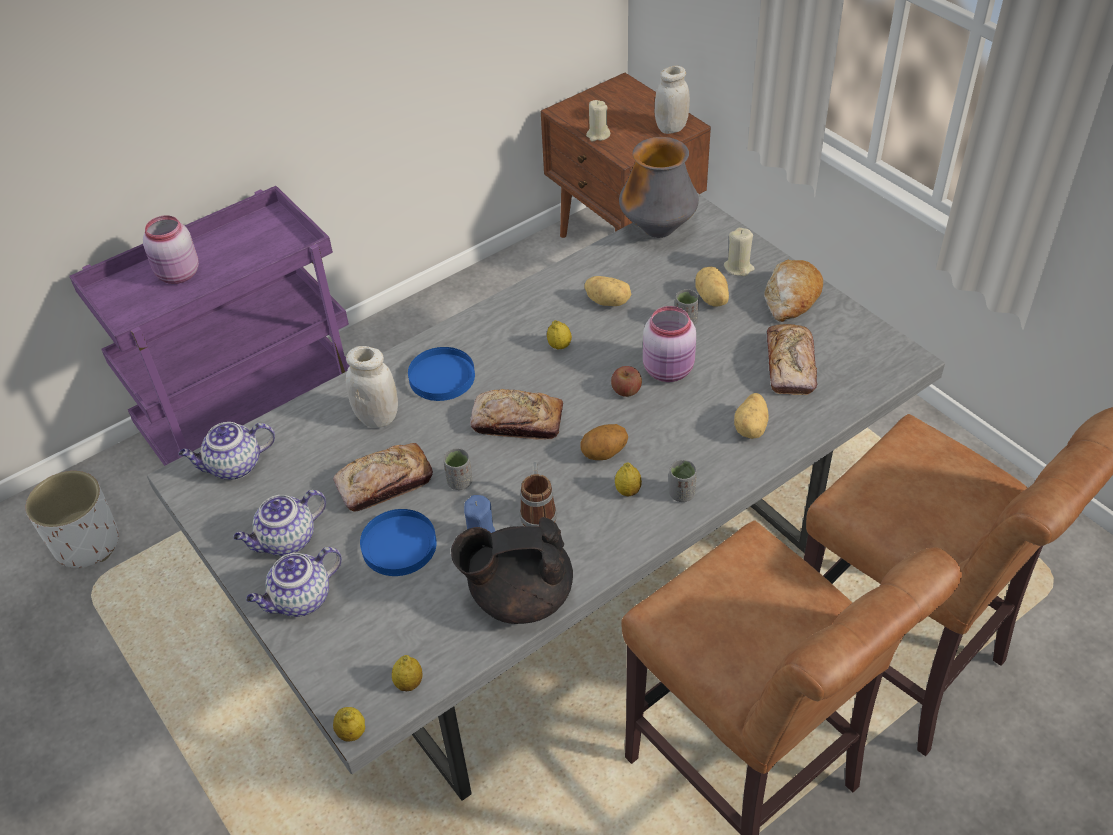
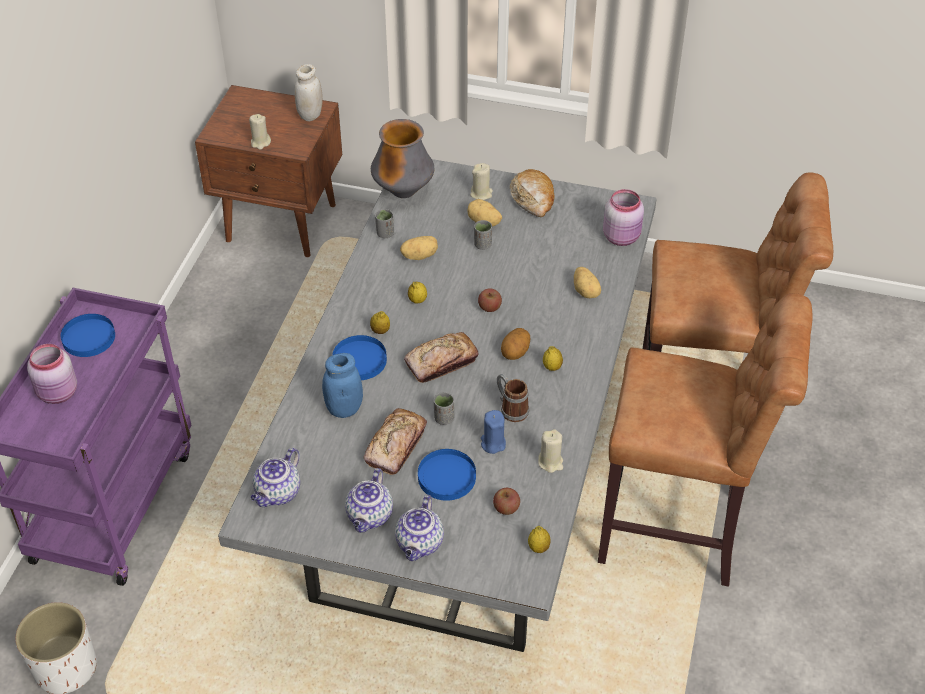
camera: 40 degrees left, 0 degrees up
(251, 238) = (89, 338): none -> blue plate
(351, 733) = (534, 594): lemon -> lemon (380, 331)
(377, 417) = (344, 409): white jar -> blue jar
(422, 617) = (506, 508): none -> apple
(519, 595) = (550, 462): black teapot -> beige candle
(669, 370) = (503, 281): pink jar -> pink jar (622, 237)
(681, 494) = (584, 352): grey cup -> grey cup (385, 234)
(790, 366) = (572, 242): bread -> none

